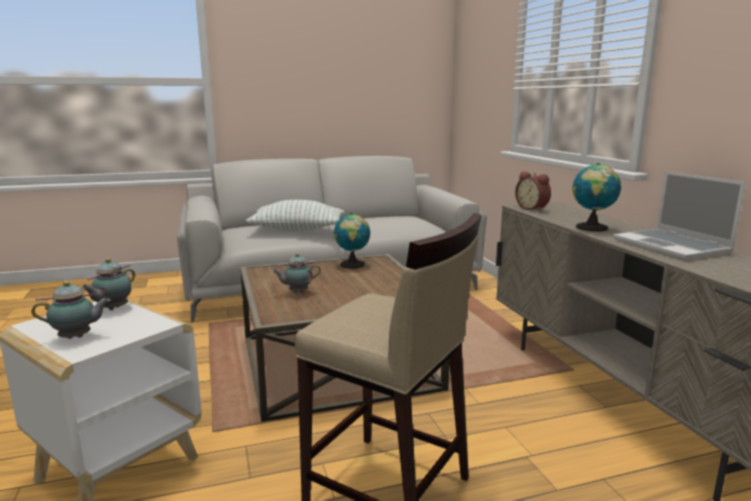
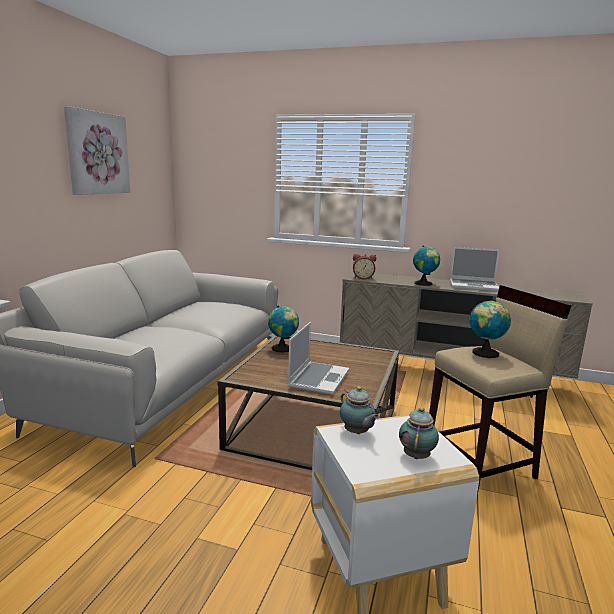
camera: 55 degrees left, 0 degrees up
(297, 229) = (169, 336): pillow -> none
(297, 292) = (318, 378): teapot -> laptop
(337, 57) = (97, 153): none -> picture
(388, 310) = (485, 354): none -> globe

